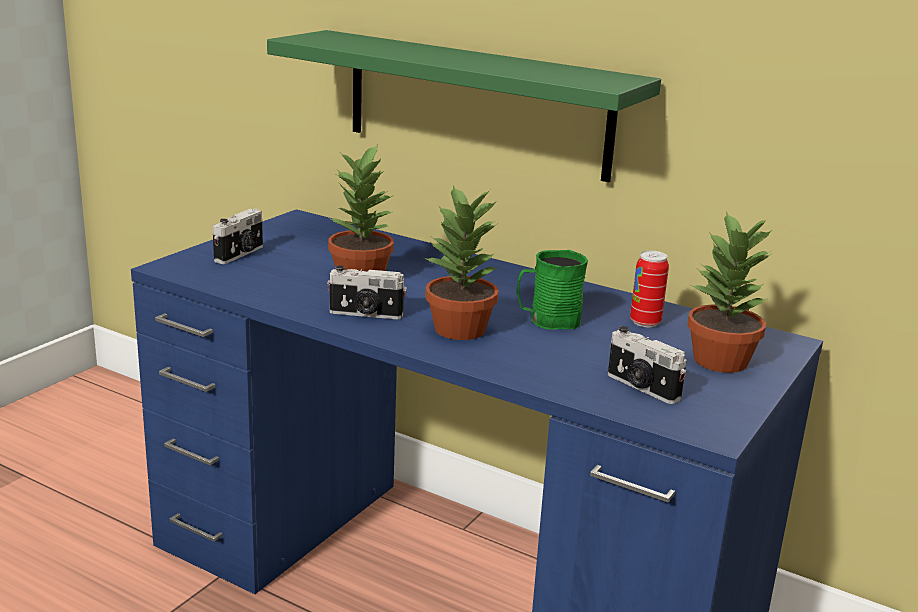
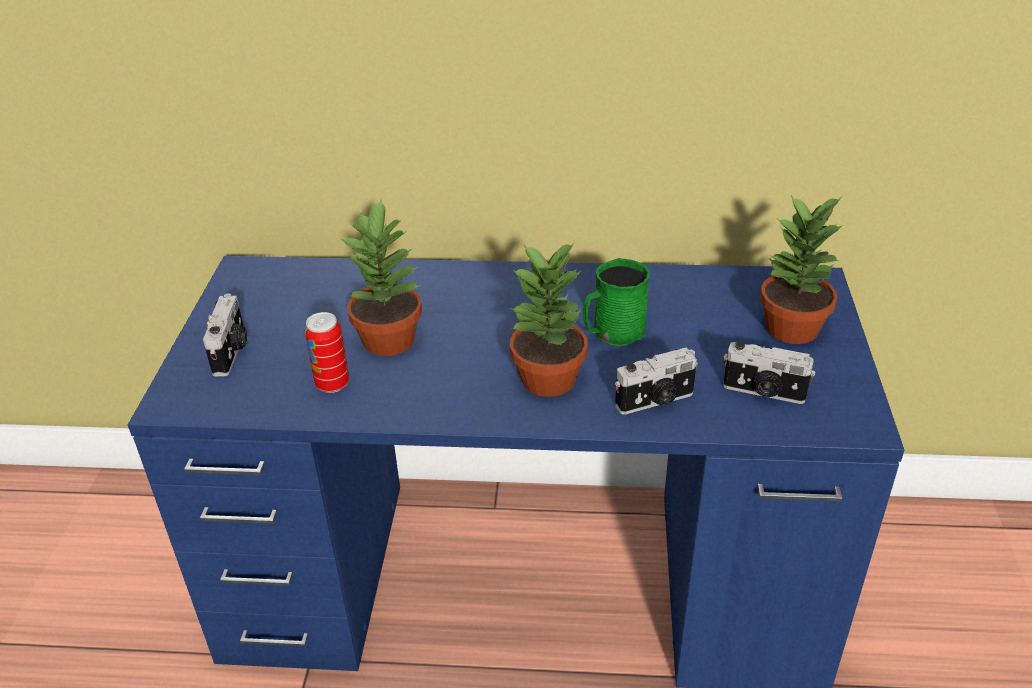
camera: 25 degrees left, 15 degrees up
(366, 314) = (443, 394): camera -> camera (656, 401)
(476, 104) = (439, 106): green shelf -> none
(645, 322) = (693, 301): can -> can (332, 384)

